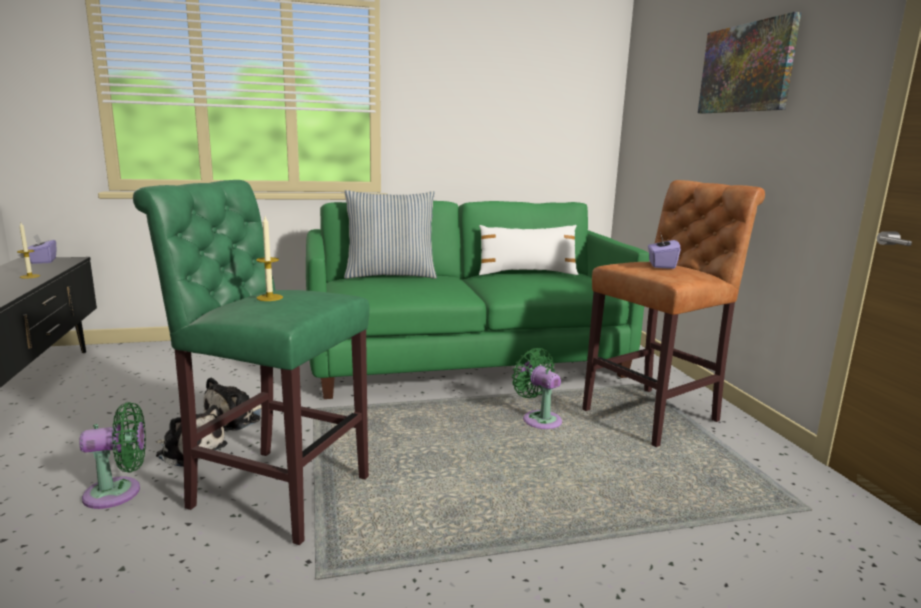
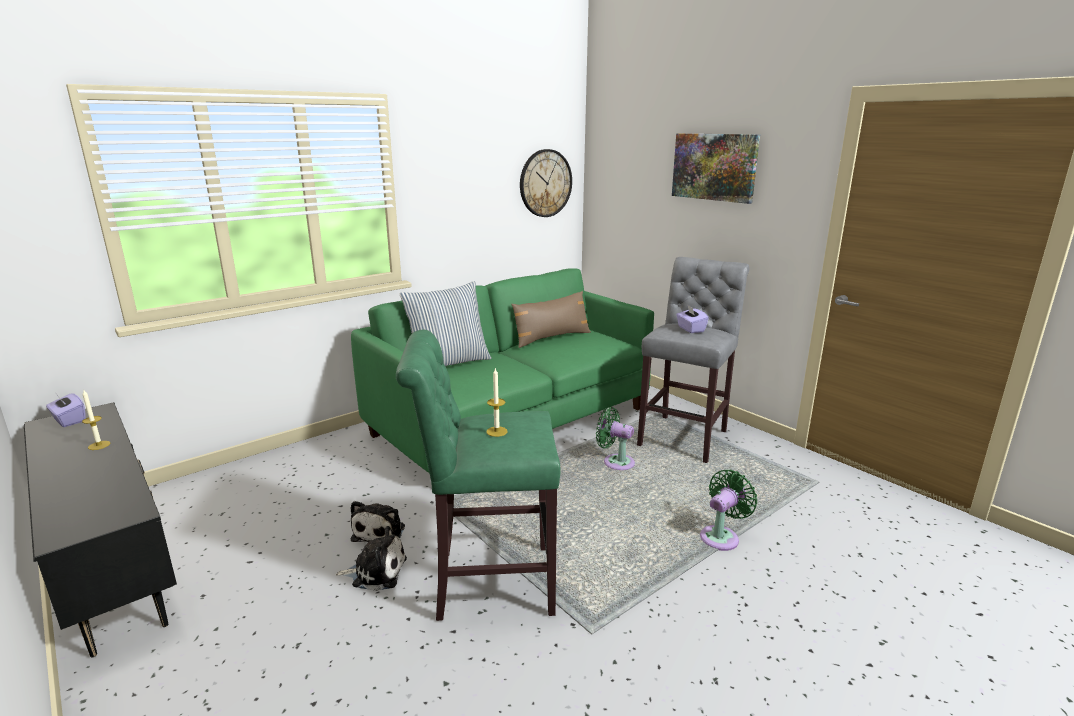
camera: 25 degrees left, 5 degrees up
(119, 492) = (362, 629): green fan -> green fan (721, 536)
(527, 273) = (551, 338): white pillow -> brown pillow
(568, 109) = (545, 183): none -> wall clock
(656, 414) = (685, 436): brown stool -> grey stool

